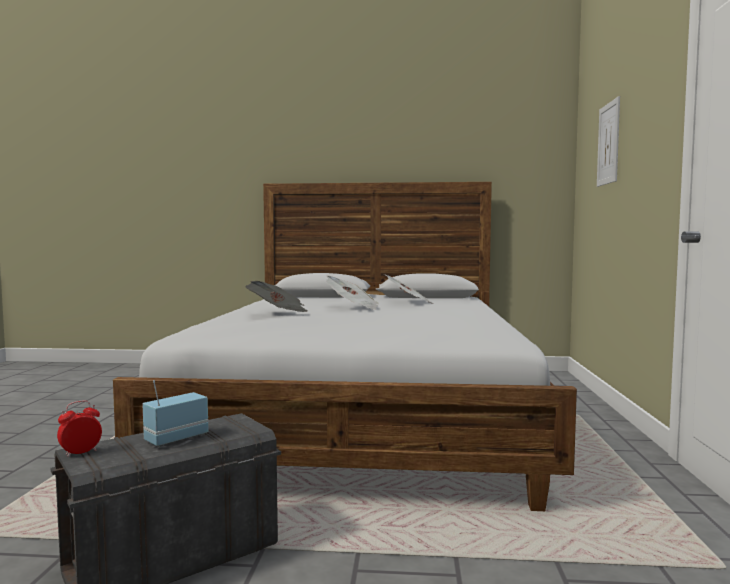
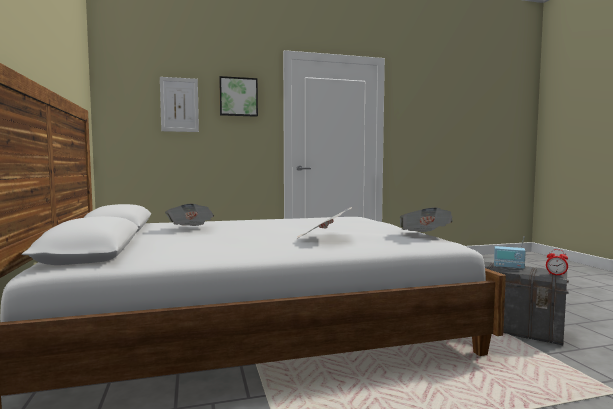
camera: 110 degrees left, 0 degrees up
(353, 308) = (252, 233): newspaper -> newspaper (424, 235)
(645, 107) = (238, 97): none -> picture

